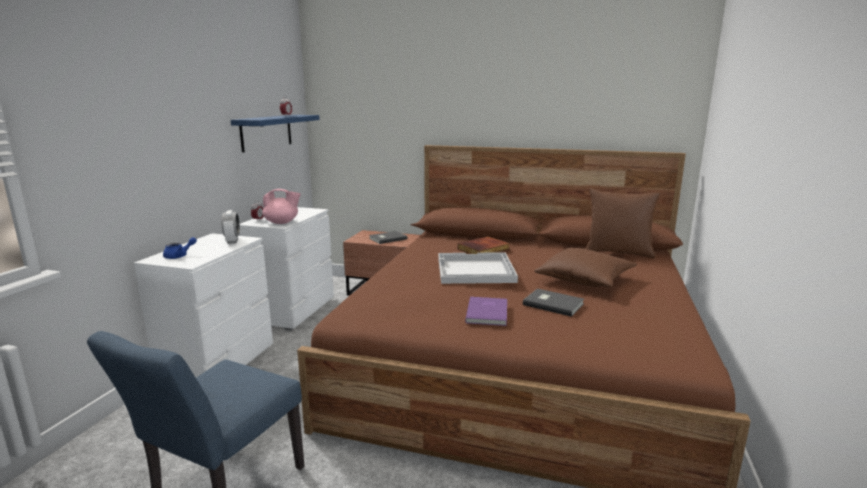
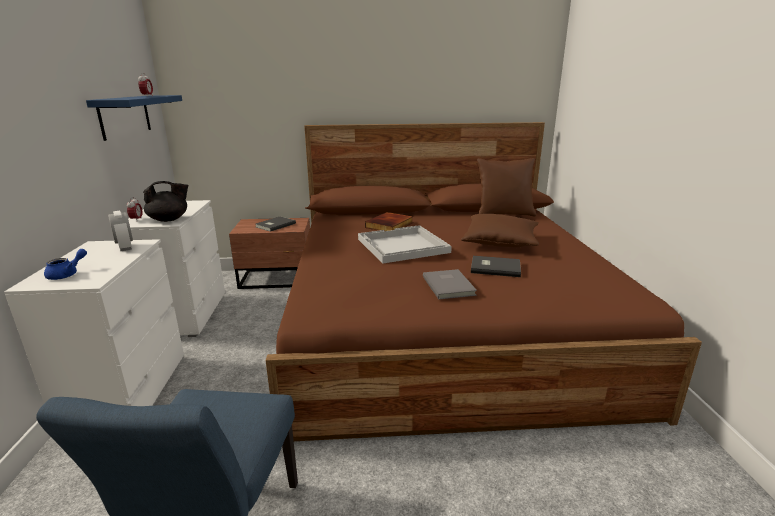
camera: 20 degrees left, 5 degrees up
(282, 222) = (169, 219): pink teapot -> black teapot
(488, 312) = (449, 285): purple book -> grey book

